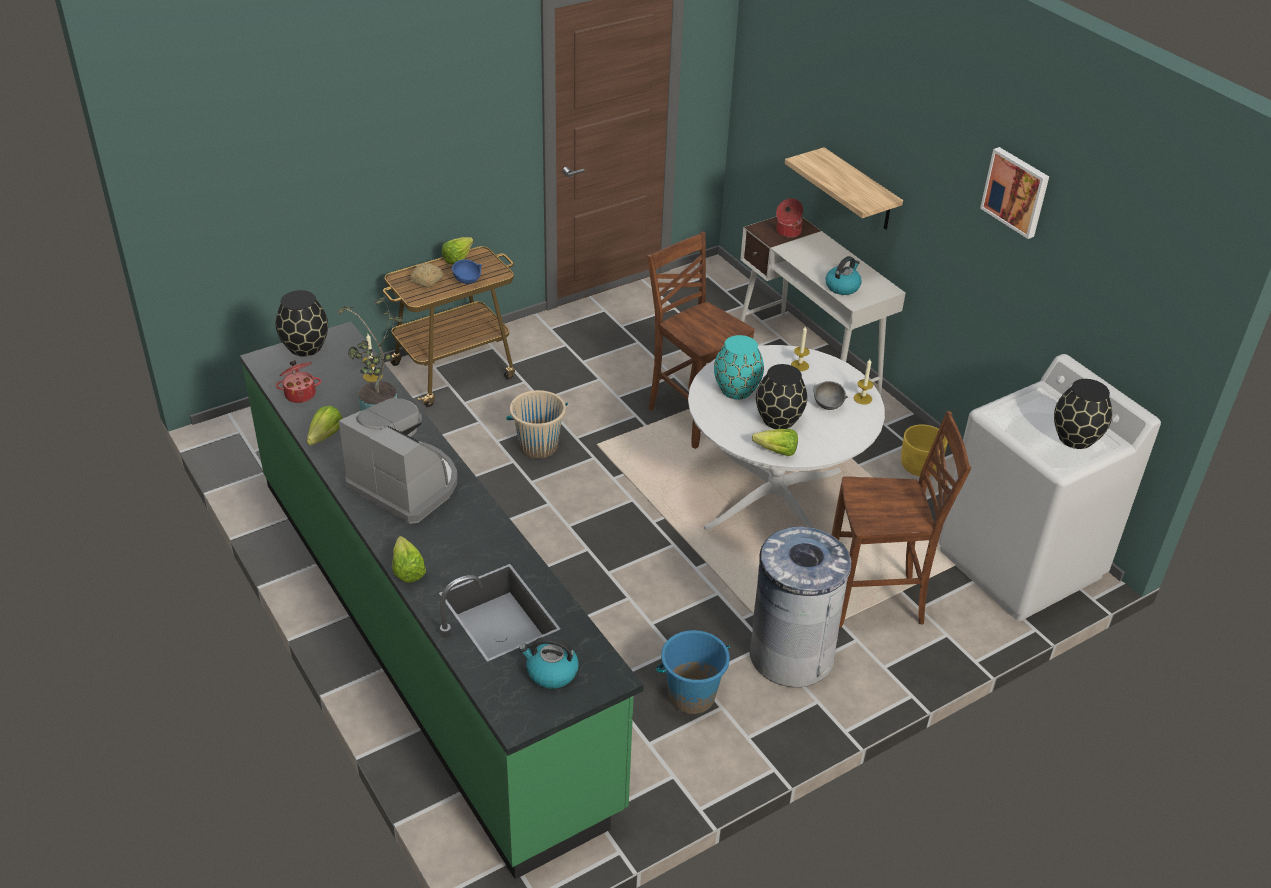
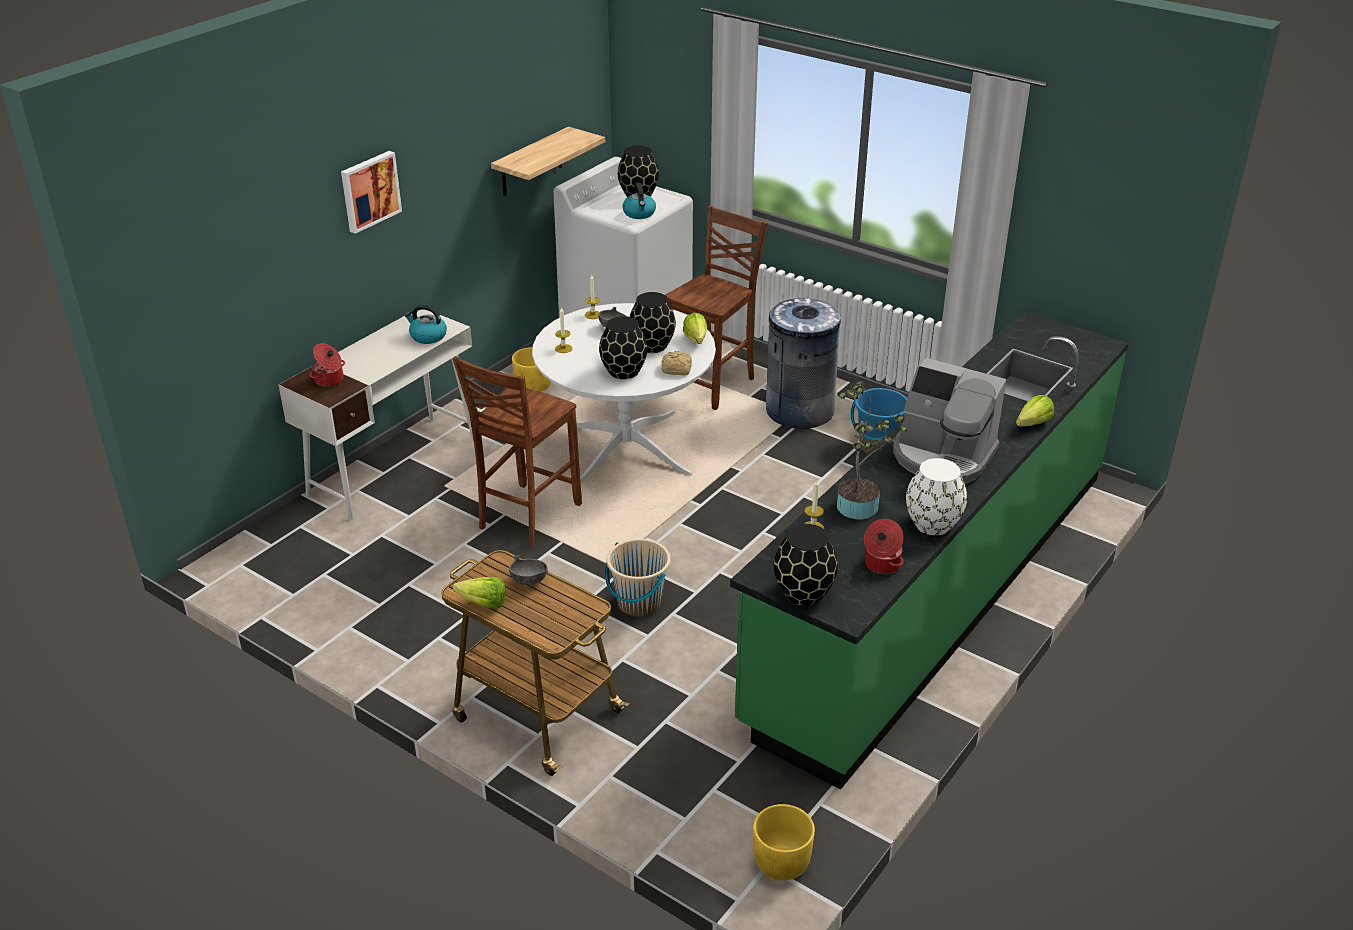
camera: 110 degrees left, 5 degrees down
(237, 438) = (781, 862): none -> yellow planter
(322, 439) = (932, 524): lettuce -> white vase
(406, 484) = (942, 456): coffee machine -> coffee machine turned 75 degrees counterclockwise
(426, 281) = (546, 615): bread -> bread (677, 369)
(467, 280) = (529, 580): blue bowl -> grey bowl
(551, 672) = (1053, 342): kettle -> kettle (639, 214)
(737, 390) = (624, 371): turquoise vase -> black vase
(859, 190) = (340, 278): shelf -> shelf (531, 162)
(876, 600) = (713, 384): brown chair -> brown chair turned 60 degrees clockwise
(1016, 191) = (474, 118): picture -> picture (369, 191)

